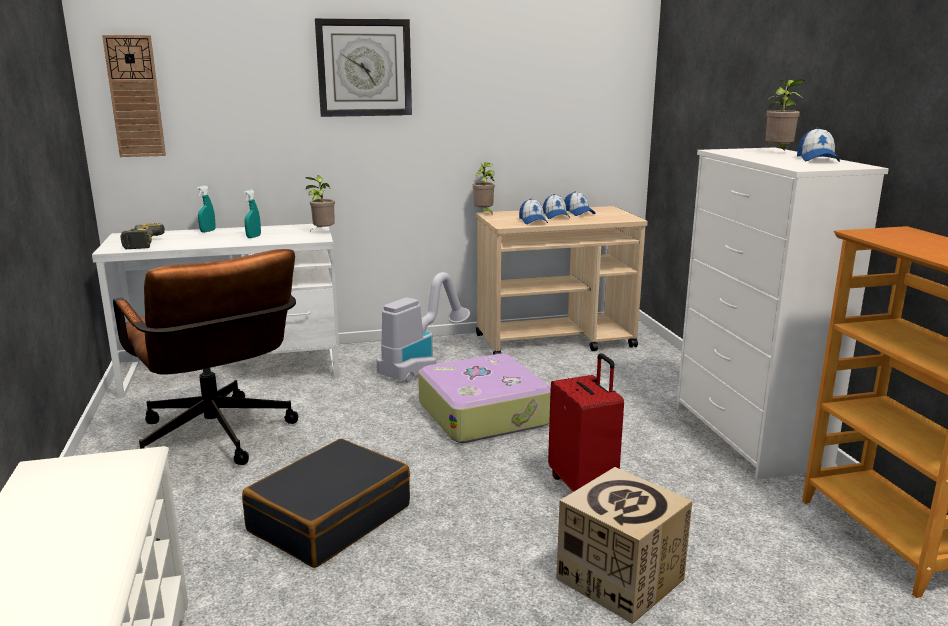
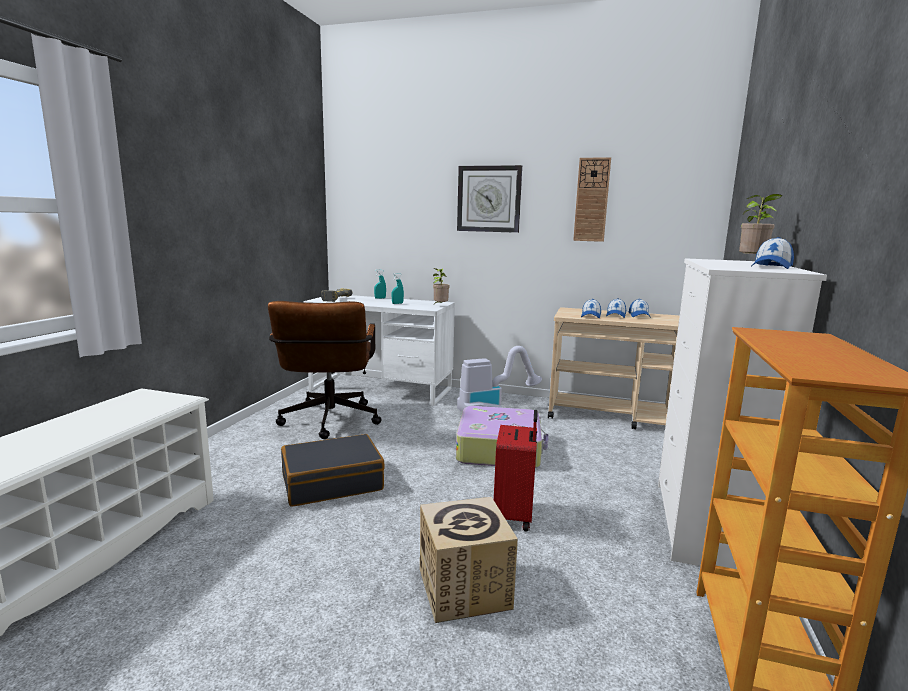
camera: 30 degrees right, 5 degrees down
(135, 97) = (354, 214): wall clock -> wall clock (591, 200)
(484, 213) = (564, 308): potted plant -> none

